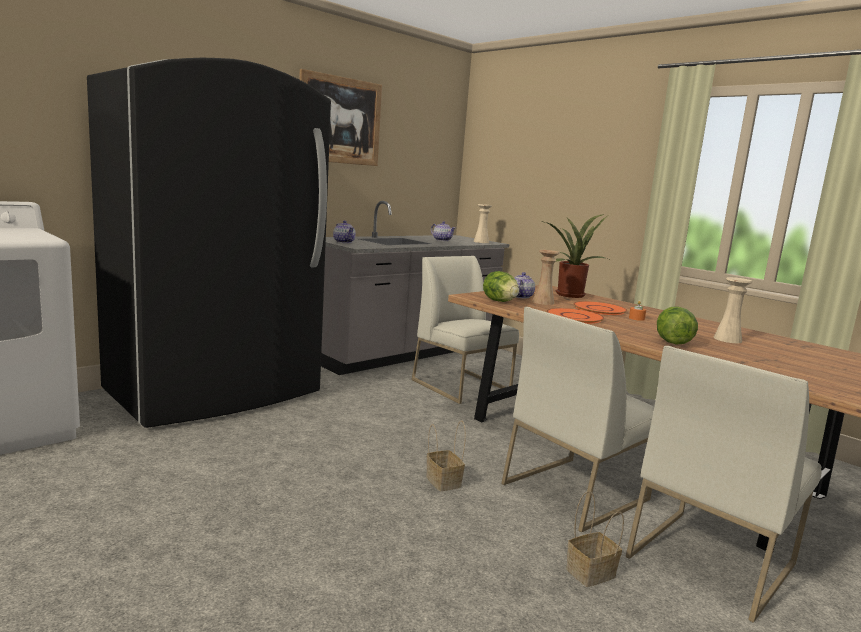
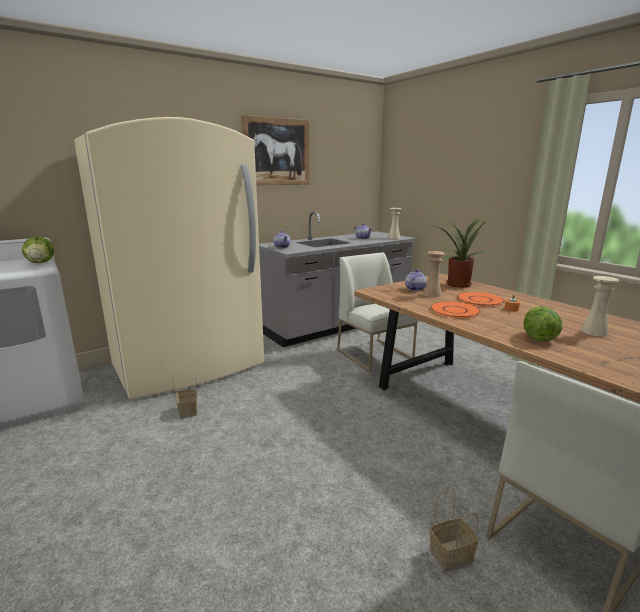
camera: 10 degrees right, 5 degrees up
(216, 393) = (189, 365): black fridge -> beige fridge
(442, 481) = (340, 450): basket -> basket (187, 410)
(499, 301) = (394, 296): lettuce -> lettuce (41, 263)
(575, 491) = (451, 461): white chair -> none

